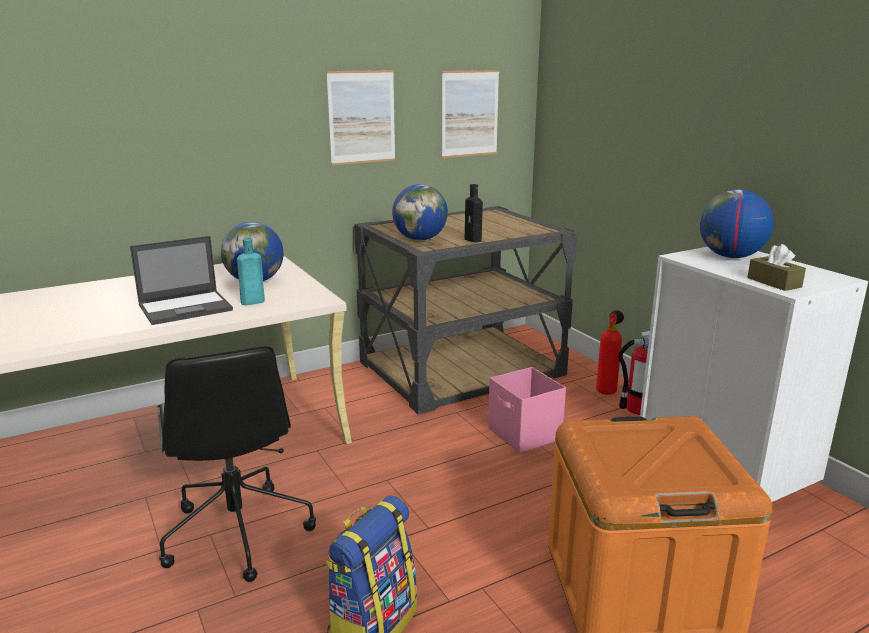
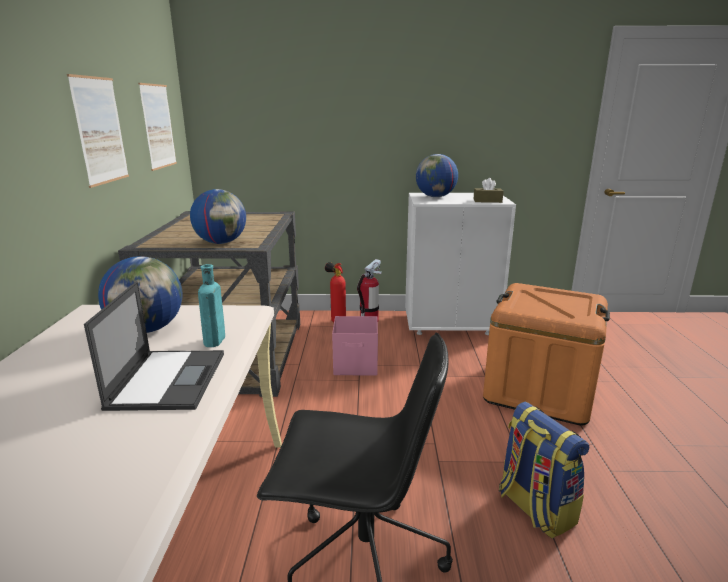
camera: 60 degrees left, 0 degrees up
(473, 240) = (260, 232): black bottle -> none

